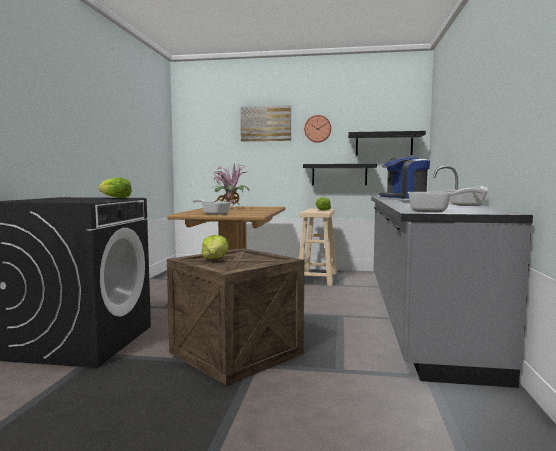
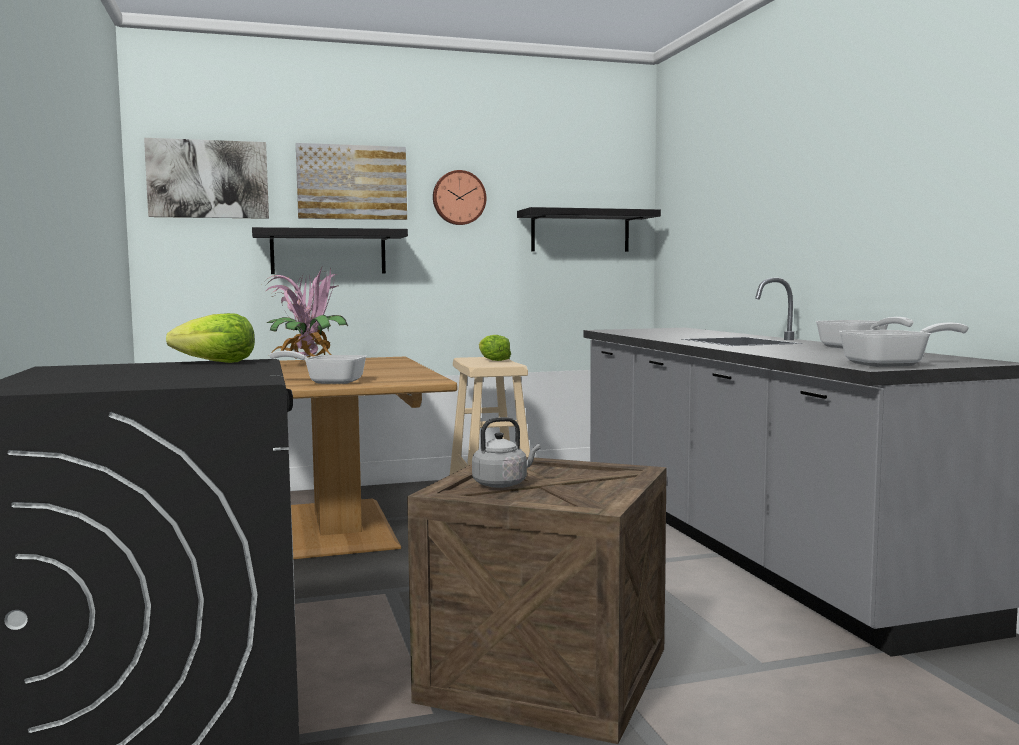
camera: 25 degrees left, 0 degrees up
(204, 125) = (208, 179): none -> picture
(215, 258) = (503, 484): lettuce -> grey kettle
(339, 174) = (502, 289): black shelf -> black shelf (328, 252)
(404, 197) = (661, 332): coffee machine -> none

